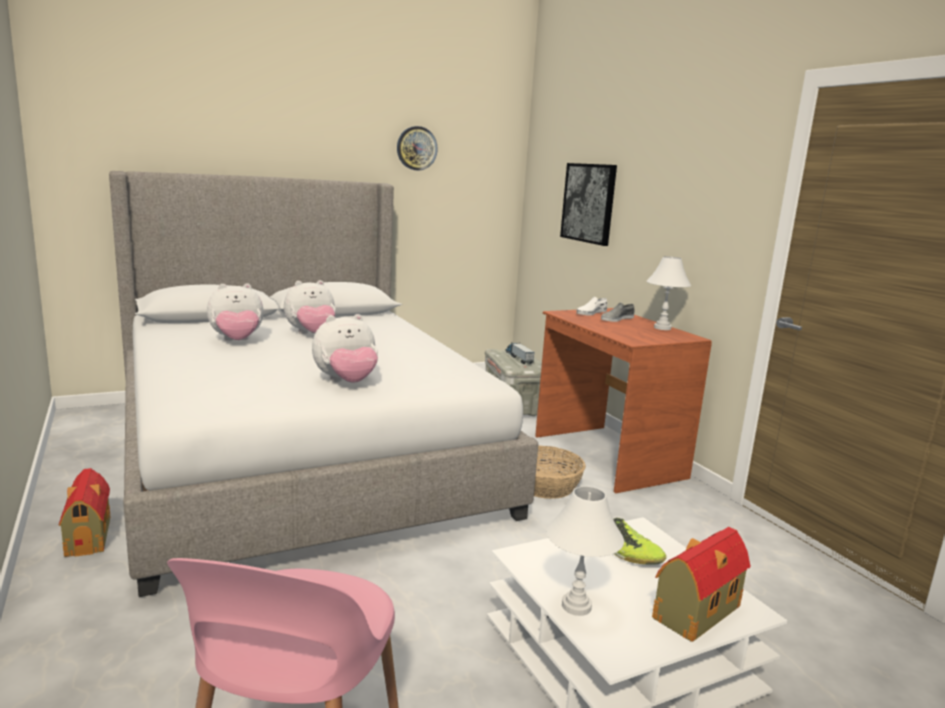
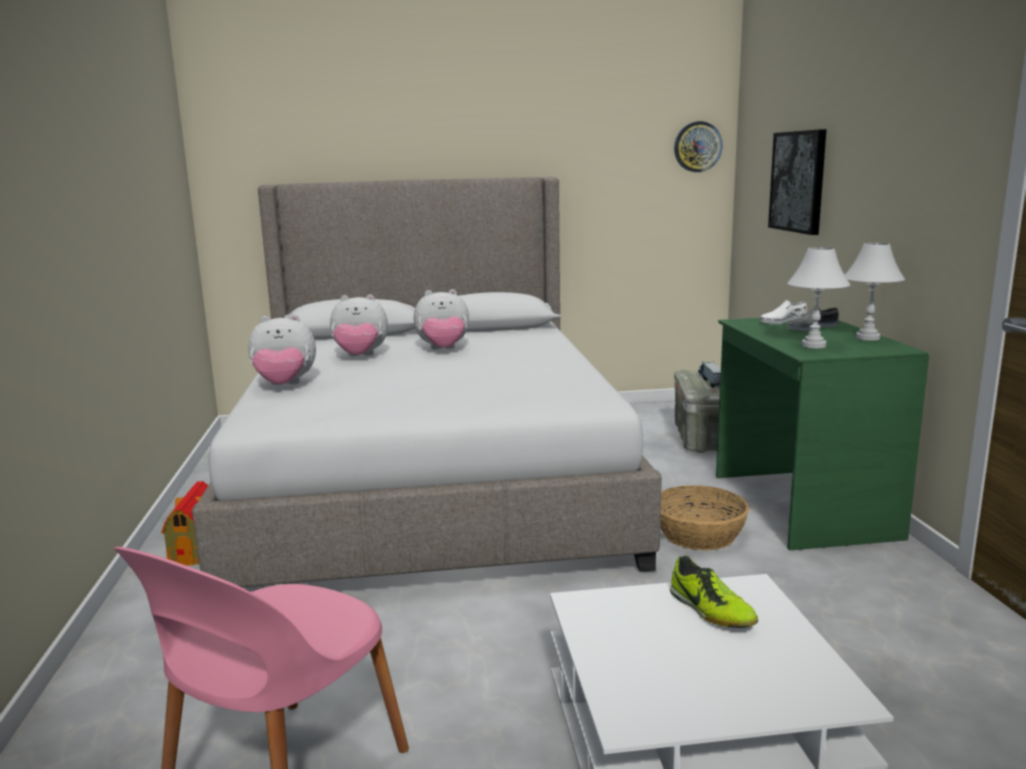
camera: 20 degrees right, 0 degrees up
(346, 382) = (440, 399): plush toy -> plush toy (284, 385)
(416, 148) = (591, 132): wall clock -> wall clock (697, 147)
(577, 606) = (614, 663): white table lamp -> white table lamp (814, 345)
(606, 456) = (800, 505): brown desk -> green desk
(695, 613) = (764, 691): toy house -> none

